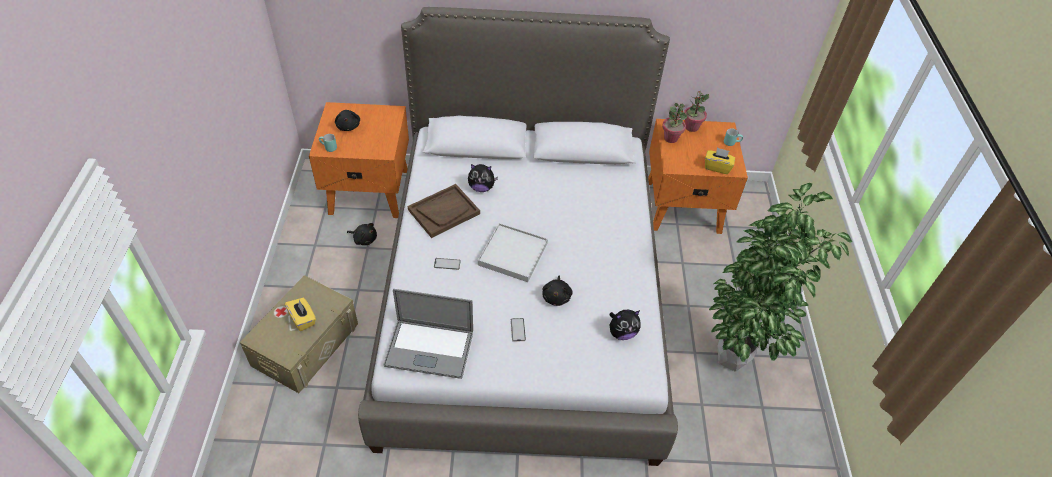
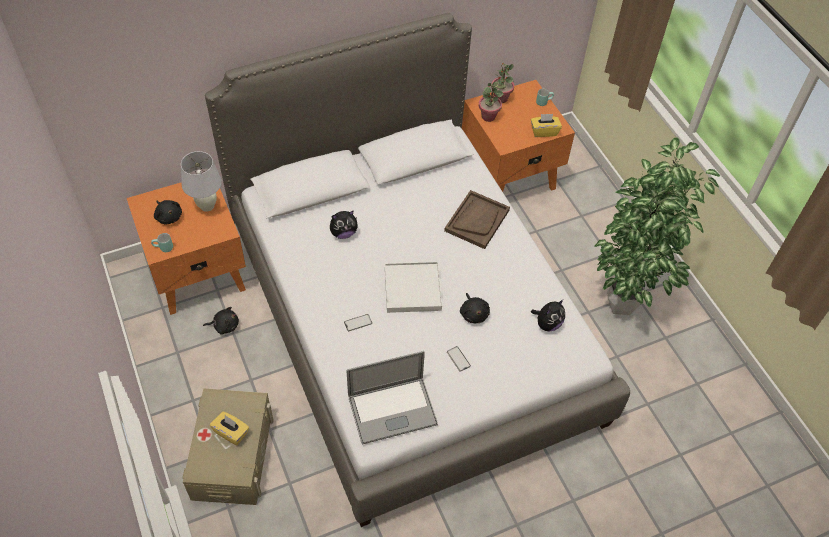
camera: 25 degrees left, 5 degrees up
(383, 128) = (207, 206): none -> white table lamp
(444, 212) = (323, 271): brown tray -> brown tray (477, 220)

